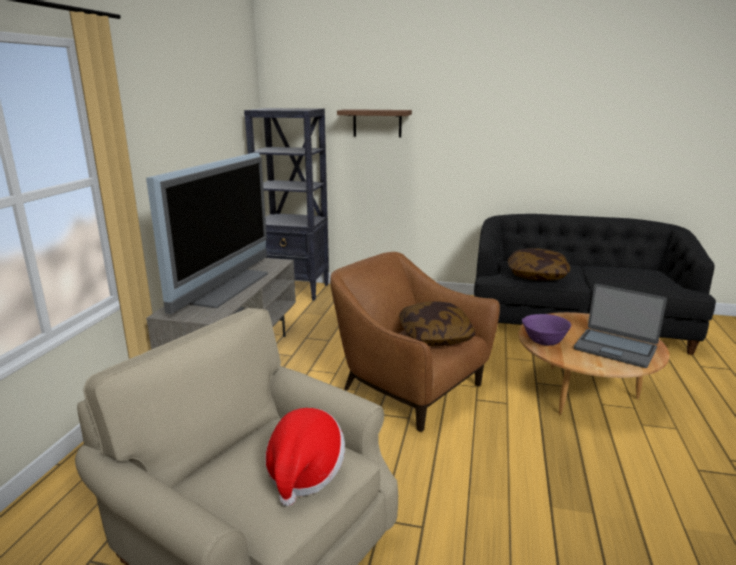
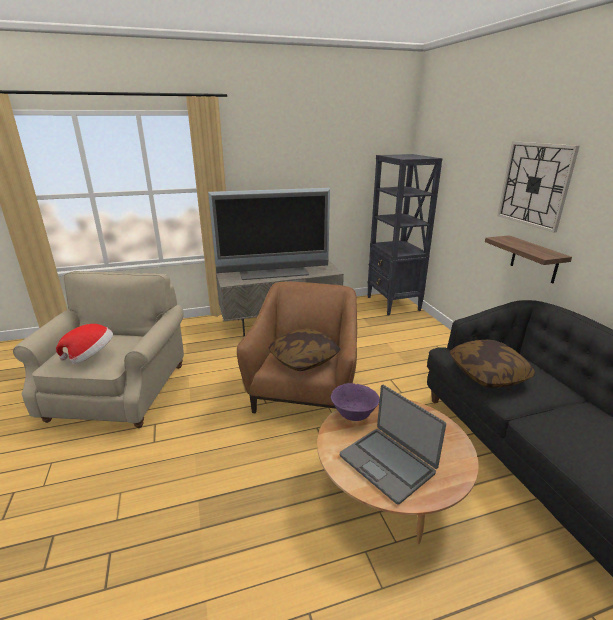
camera: 60 degrees right, 5 degrees up
(377, 123) = (474, 177): shelf -> shelf (534, 259)
(456, 121) = (534, 185): none -> wall clock
(615, 348) = (387, 463): laptop -> laptop turned 45 degrees counterclockwise

